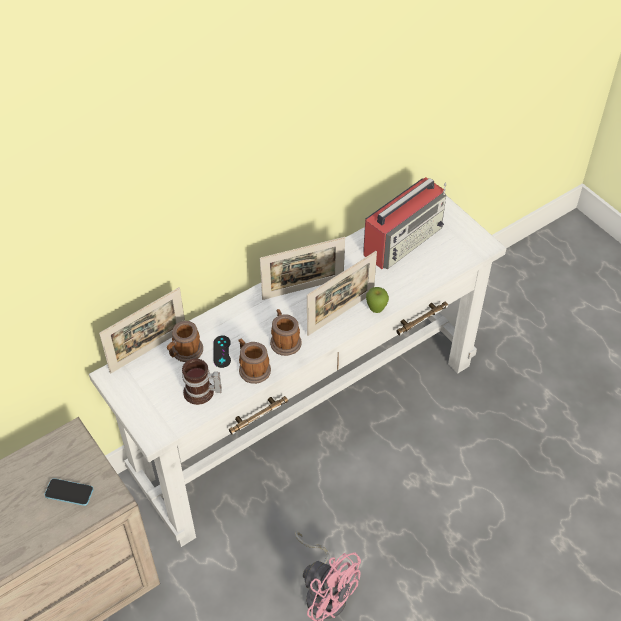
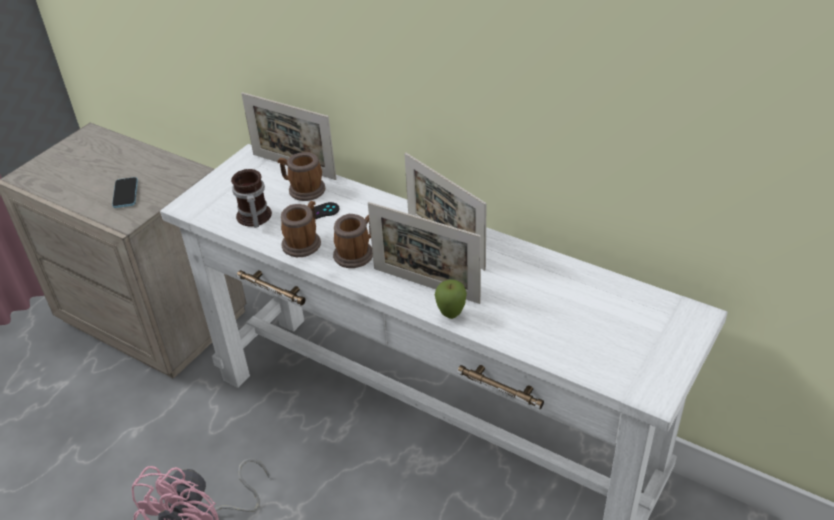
camera: 70 degrees right, 10 degrees down
(403, 240) = (594, 305): radio -> none

